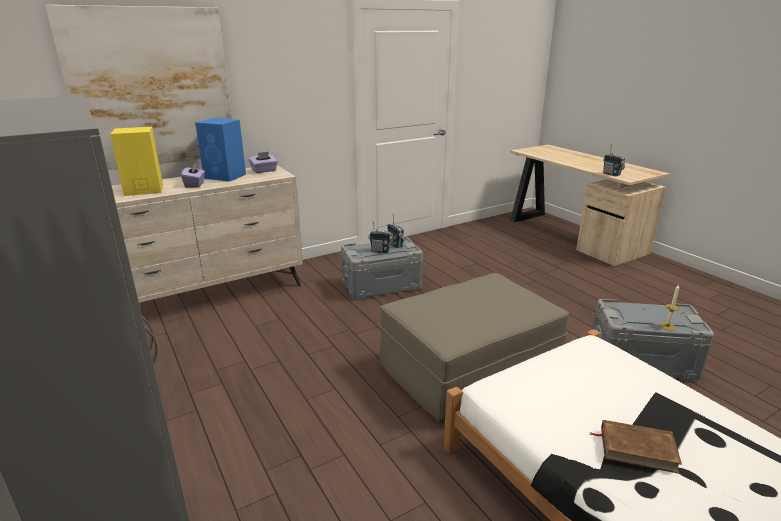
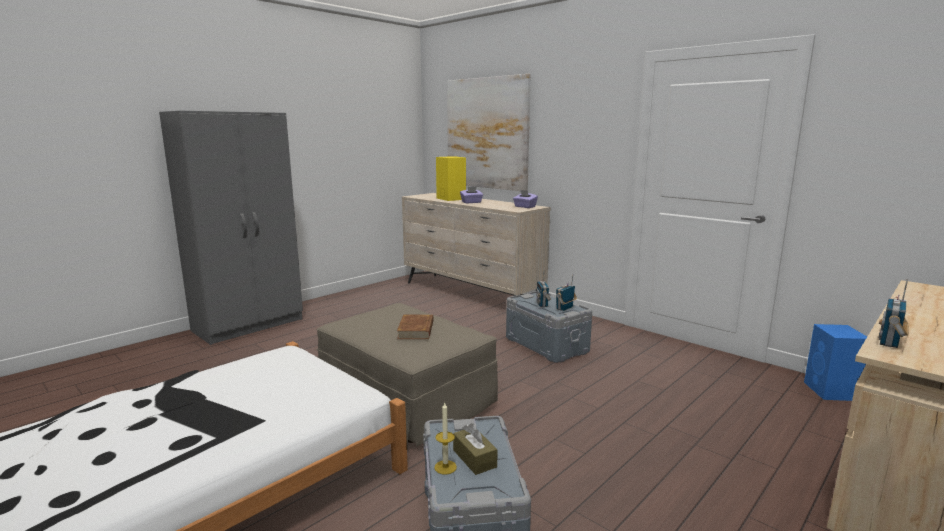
camera: 75 degrees right, 10 degrees down
(226, 176) = (498, 204): blue speaker -> blue speaker (830, 392)
(637, 449) = (185, 401): brown book -> brown book (416, 330)
(653, 315) = (474, 458): none -> brown tissue box

